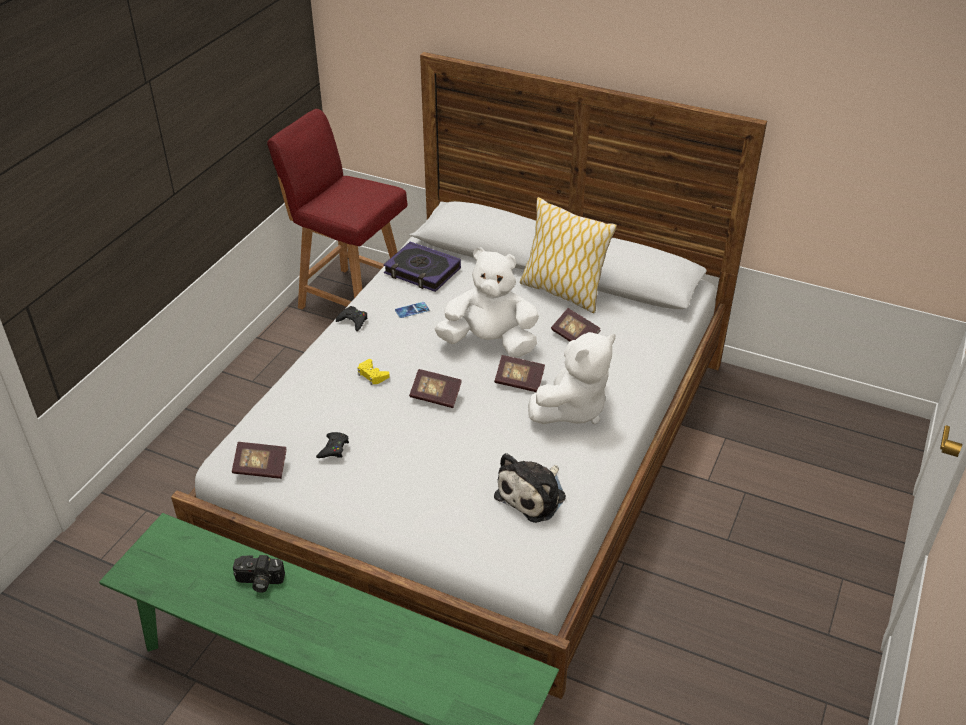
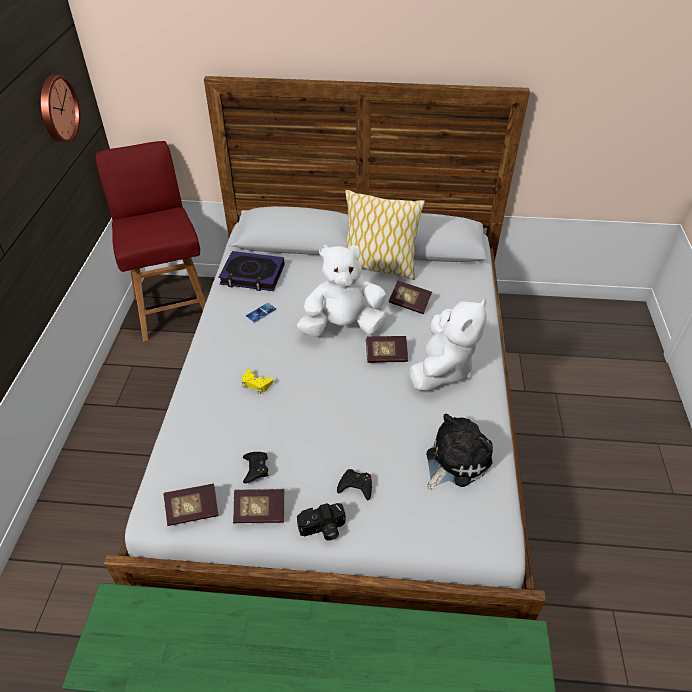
camera: 20 degrees left, 5 degrees up
(259, 582) = (232, 628): camera -> camera (322, 529)
(266, 63) = (57, 109): none -> wall clock
(350, 298) = (173, 309): red chair -> red chair turned 60 degrees clockwise
(353, 321) = (213, 335): black game controller -> black game controller (356, 486)
(435, 396) = (323, 389): book -> book (260, 512)
(533, 495) = (455, 461): plush toy -> plush toy turned 150 degrees counterclockwise

